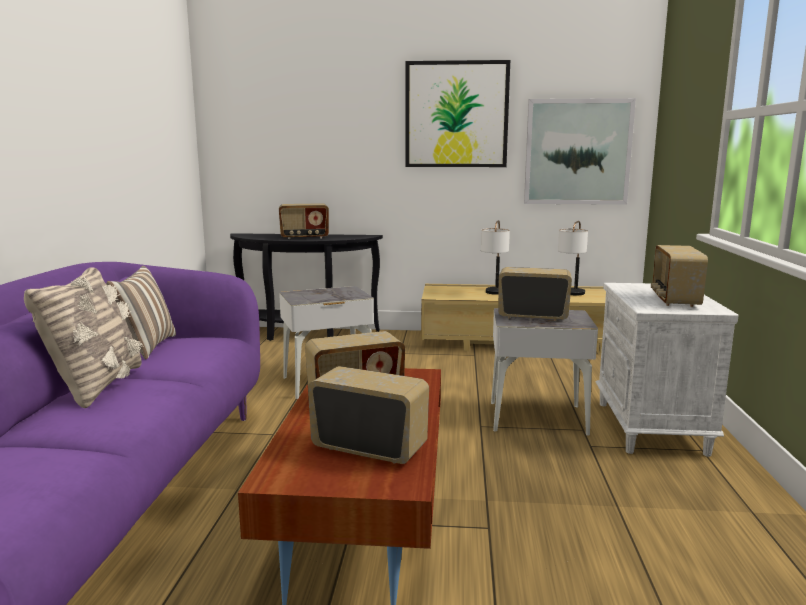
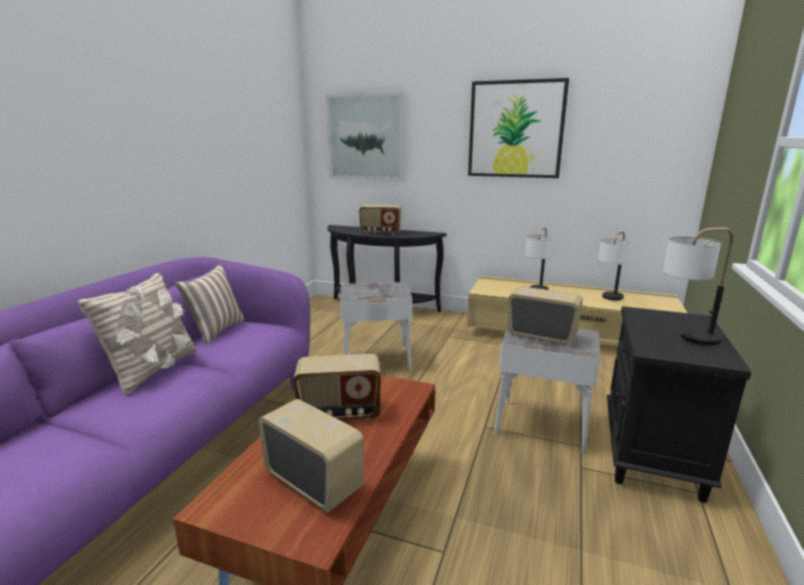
camera: 15 degrees right, 5 degrees up
(577, 152) = (630, 165): picture -> picture (365, 137)
(651, 428) = (652, 455): white nightstand -> black nightstand
(674, 300) = (685, 340): radio -> table lamp

